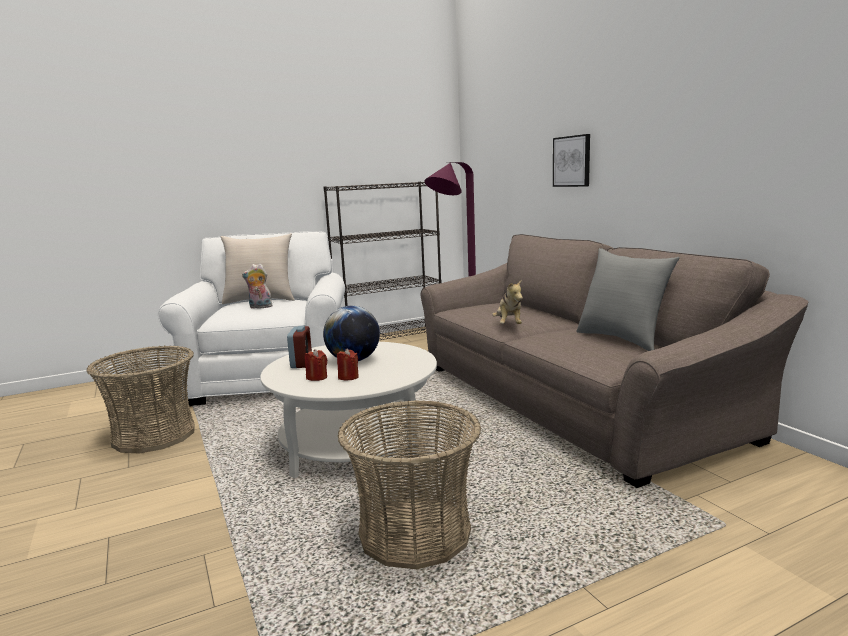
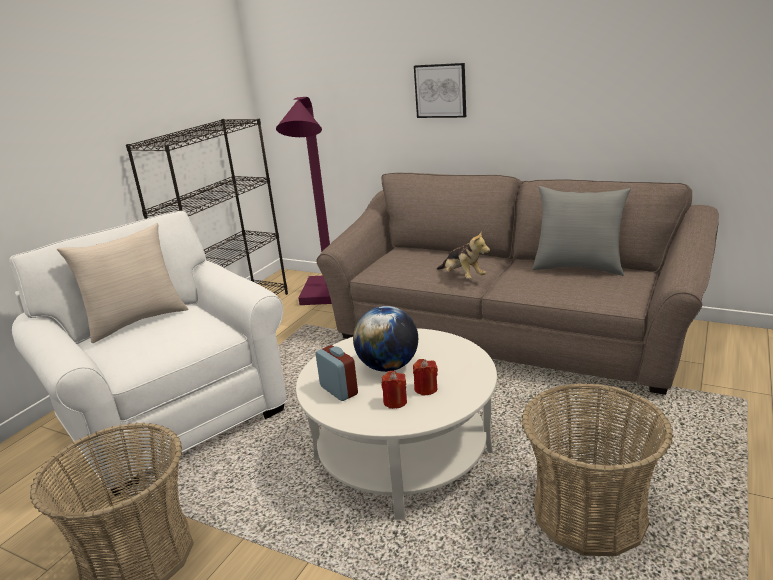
camera: 35 degrees left, 10 degrees up
(259, 307) = (164, 333): plush toy -> none

